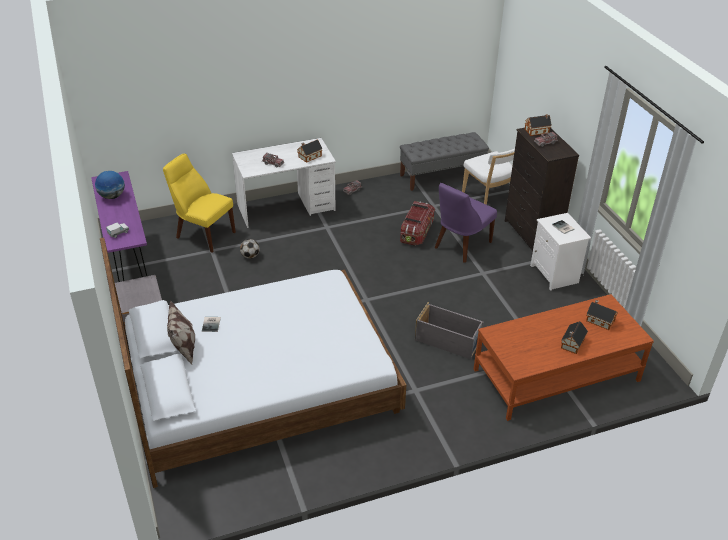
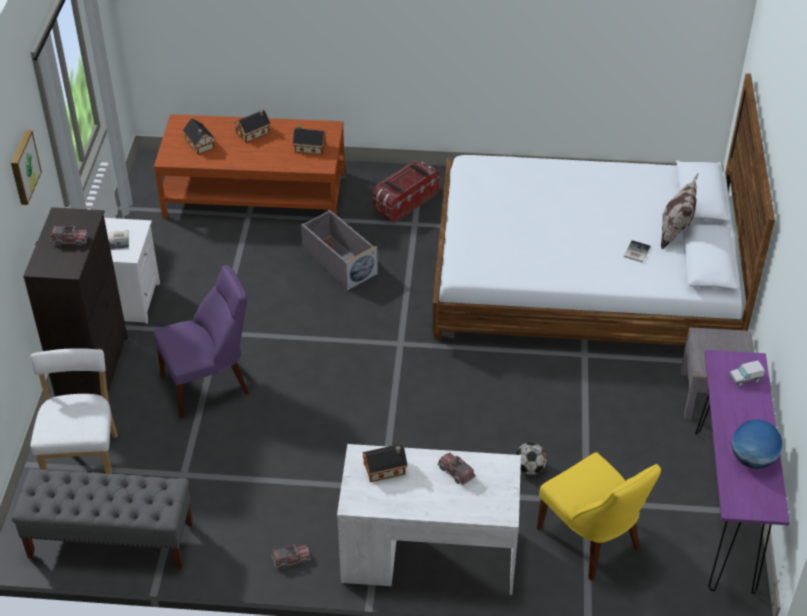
camera: 155 degrees left, 5 degrees up
(417, 232) = (252, 429): storage box -> storage box (404, 202)
(537, 131) = (54, 264): toy house -> toy house (309, 147)
(585, 108) = (23, 167): none -> picture

